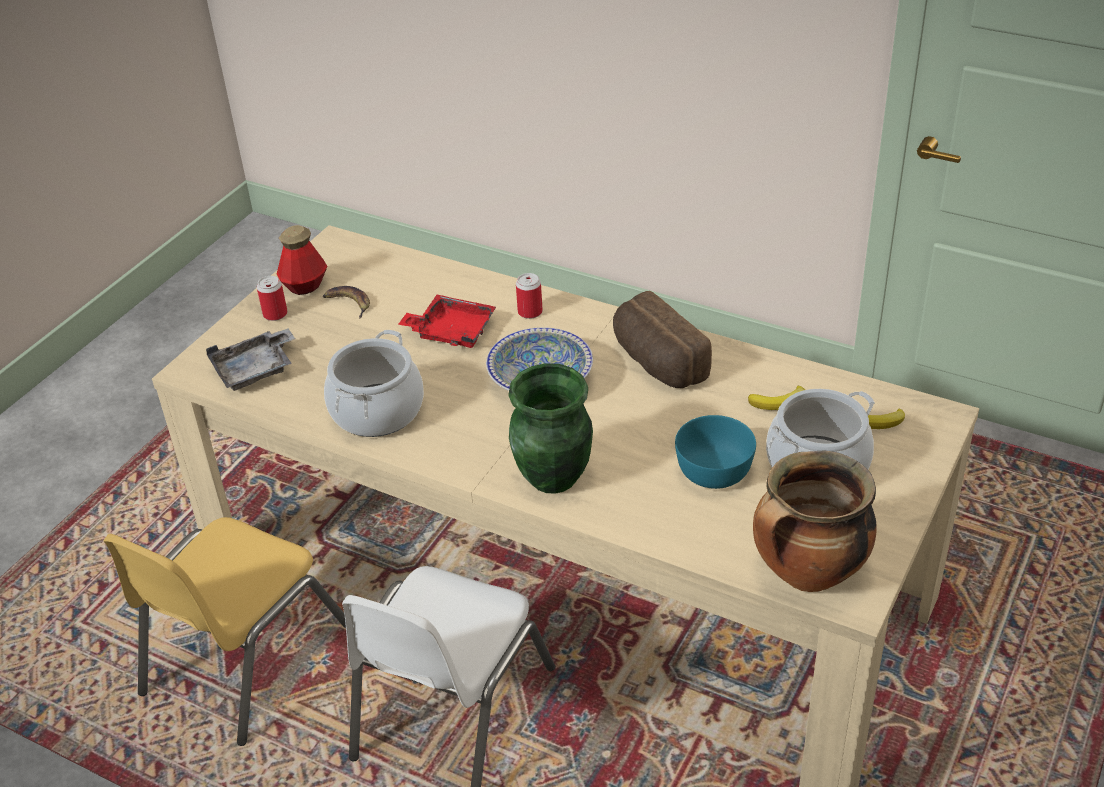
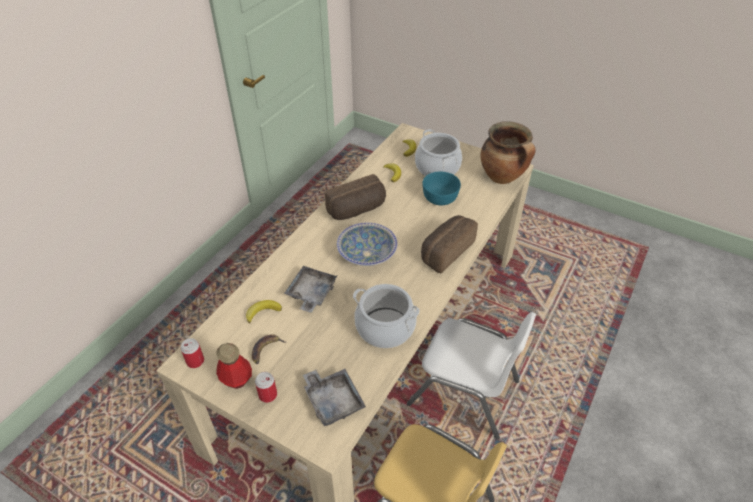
camera: 90 degrees left, 5 degrees up
(417, 291) = (263, 312): none -> banana
(451, 331) = (311, 293): red tray -> grey tray
(530, 312) = (300, 257): can -> can (195, 361)
(553, 478) = (445, 251): green vase -> bread

